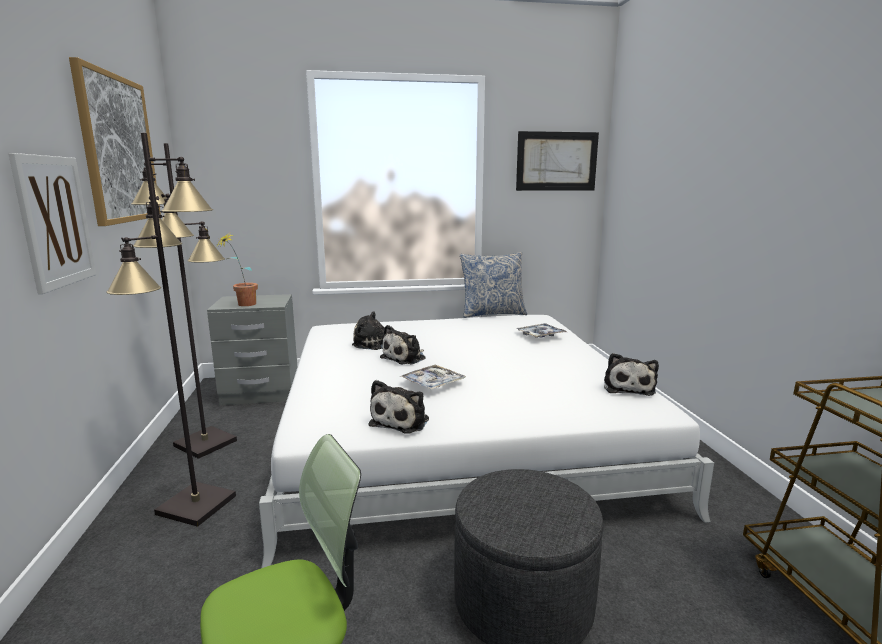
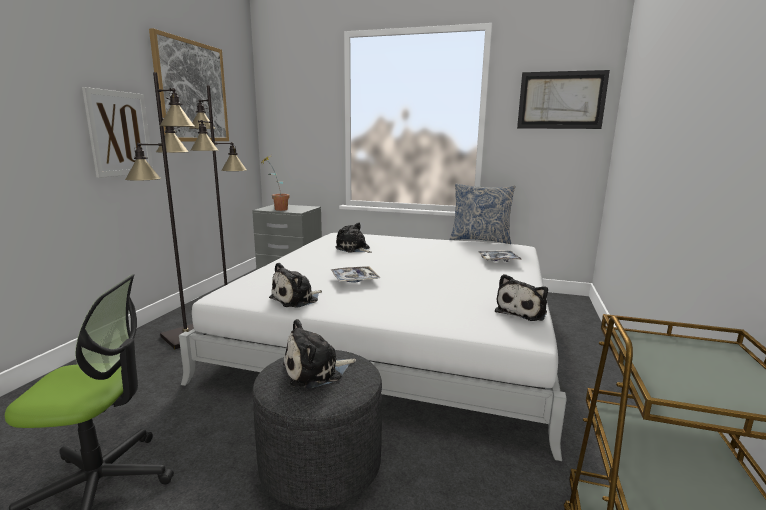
camera: 25 degrees right, 0 degrees up
(405, 358) = (360, 260): plush toy -> plush toy (316, 371)

